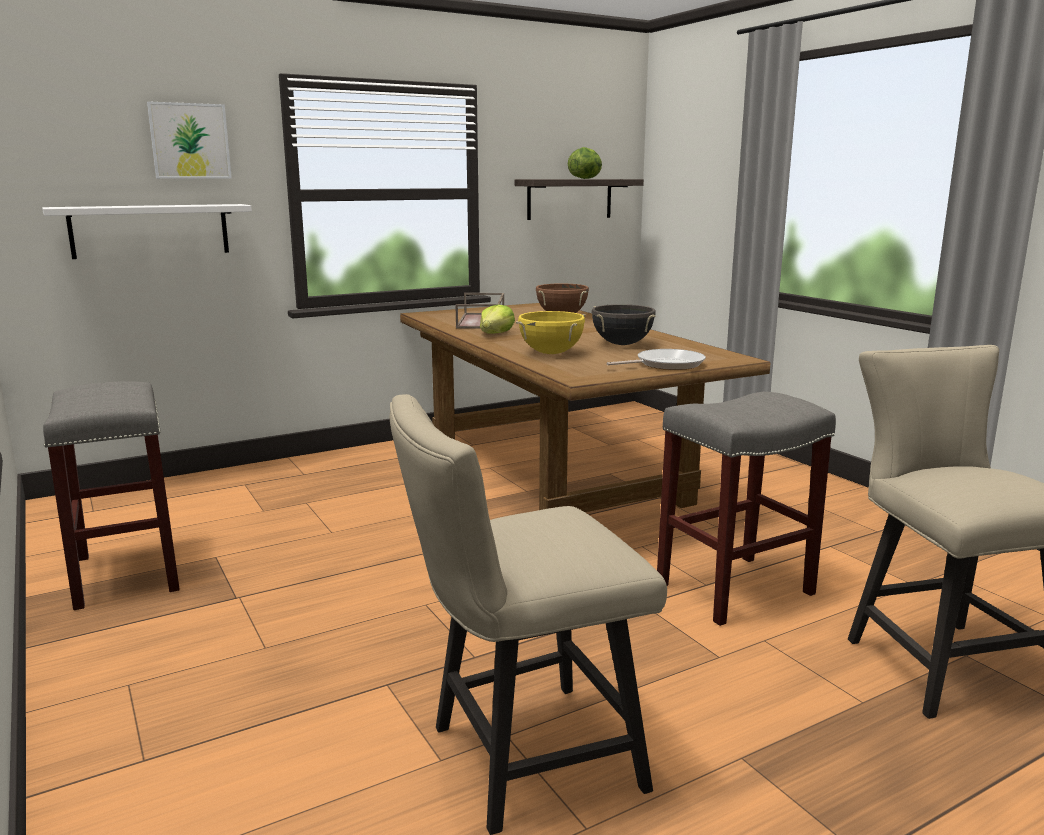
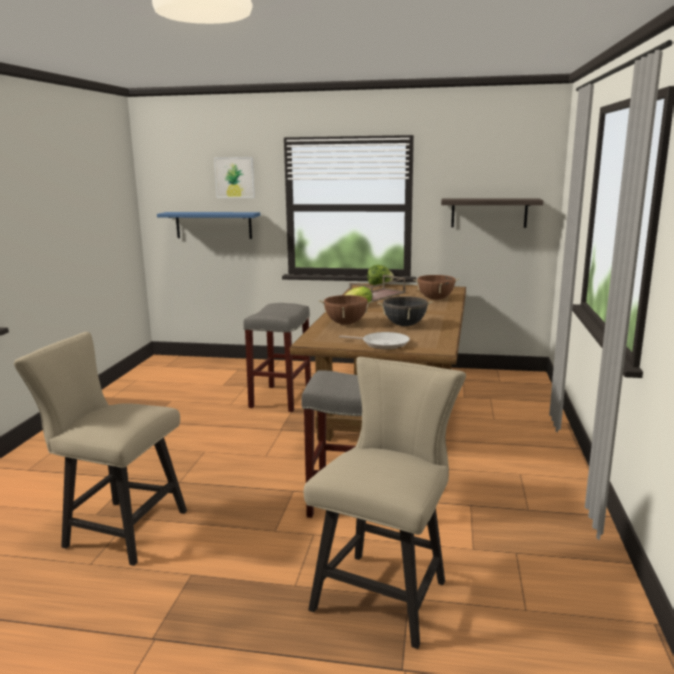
camera: 40 degrees right, 0 degrees up
(126, 573) = (133, 397): grey stool -> grey stool (280, 398)
(150, 230) = (213, 225): white shelf -> blue shelf
(551, 353) = (346, 323): yellow cooking pot -> brown cooking pot
(585, 178) = (498, 198): lettuce -> lettuce (379, 285)

